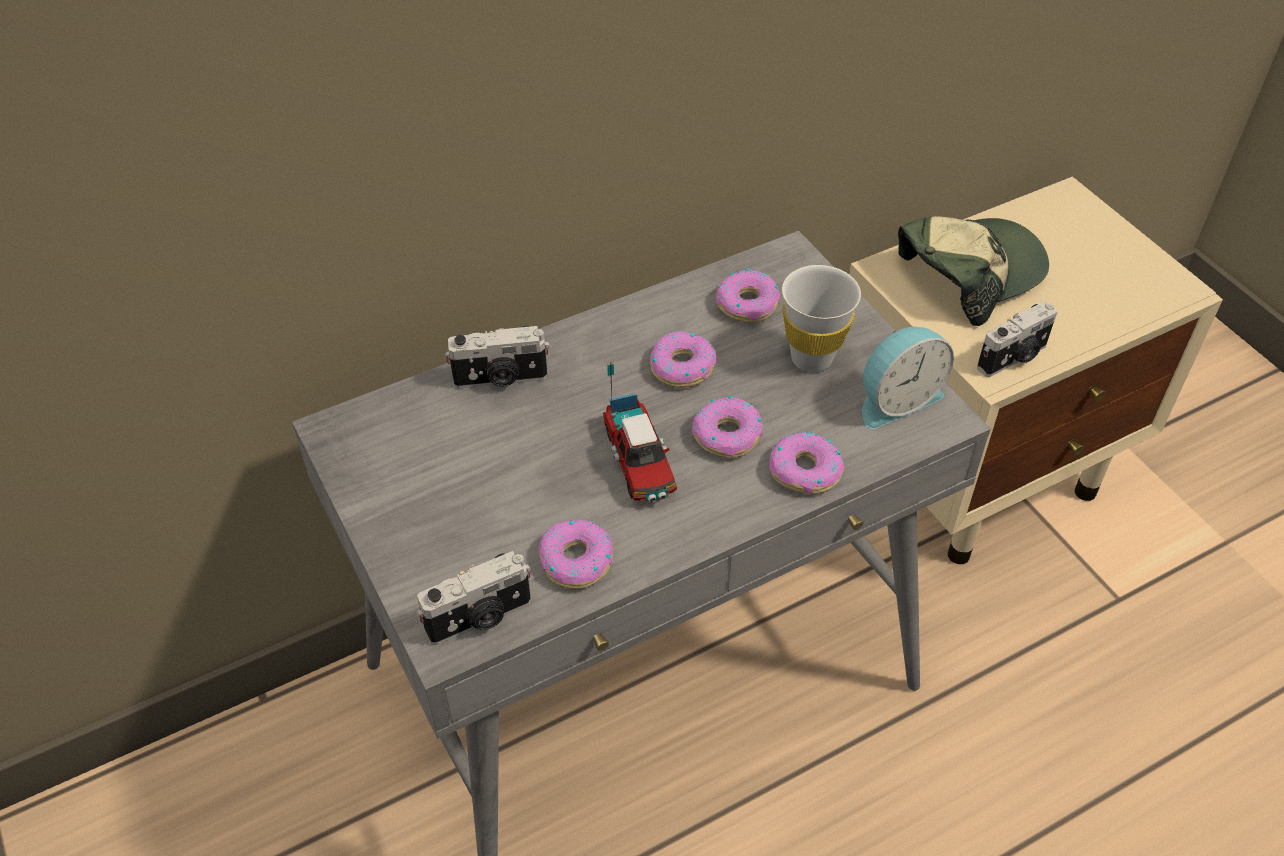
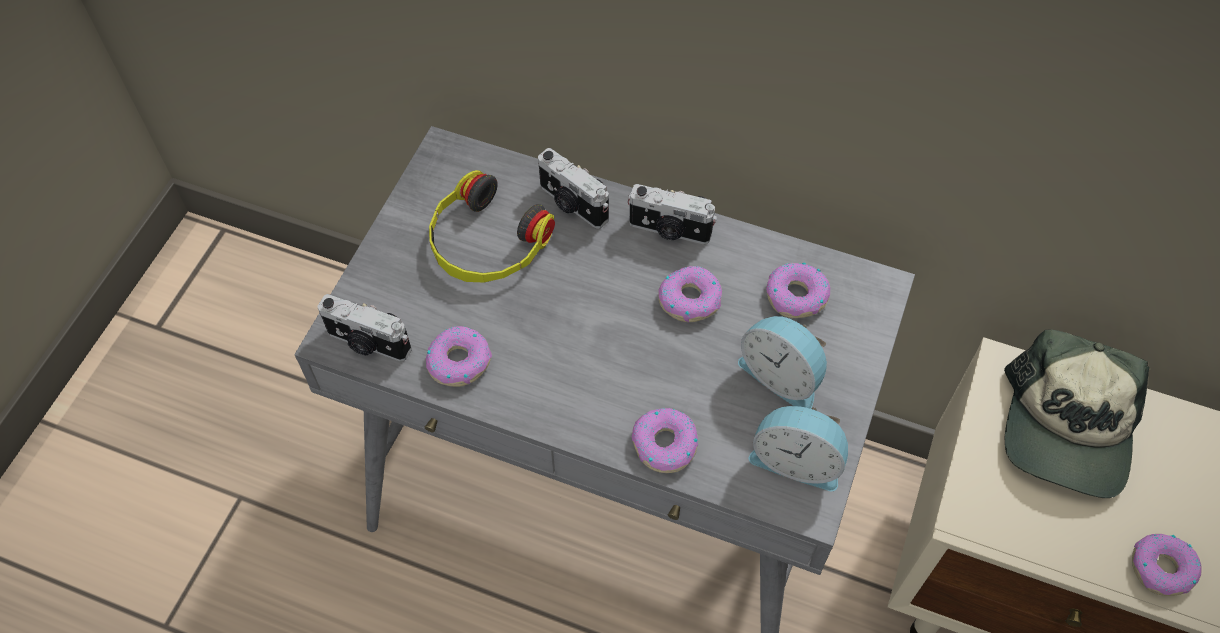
camera: 50 degrees right, 10 degrees up
(471, 462) = (486, 243): none -> headphones
(639, 461) = (576, 336): toy truck -> none
(727, 435) = (652, 373): donut -> donut (1161, 568)
(811, 358) = (782, 375): white cup -> alarm clock
(968, 273) = (1067, 428): cap -> cap turned 90 degrees clockwise
(1014, 358) = (1003, 524): camera -> camera (669, 230)

